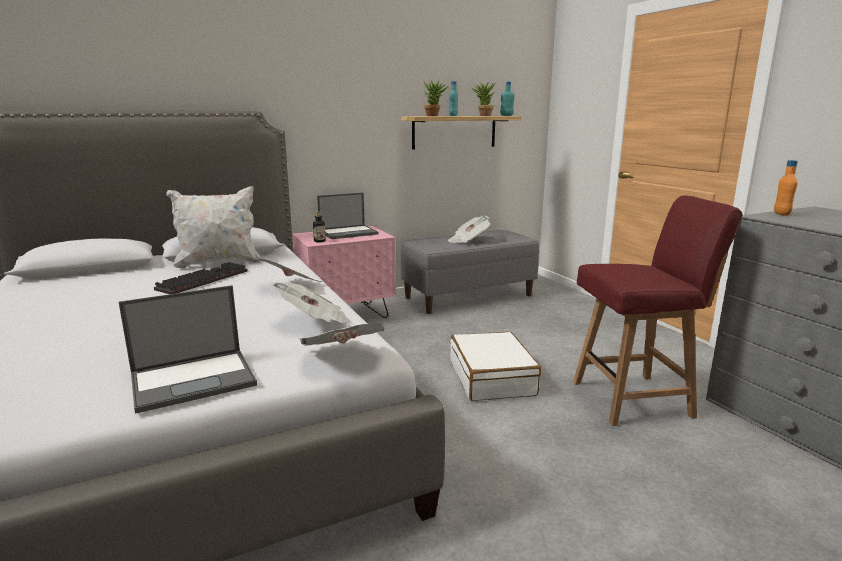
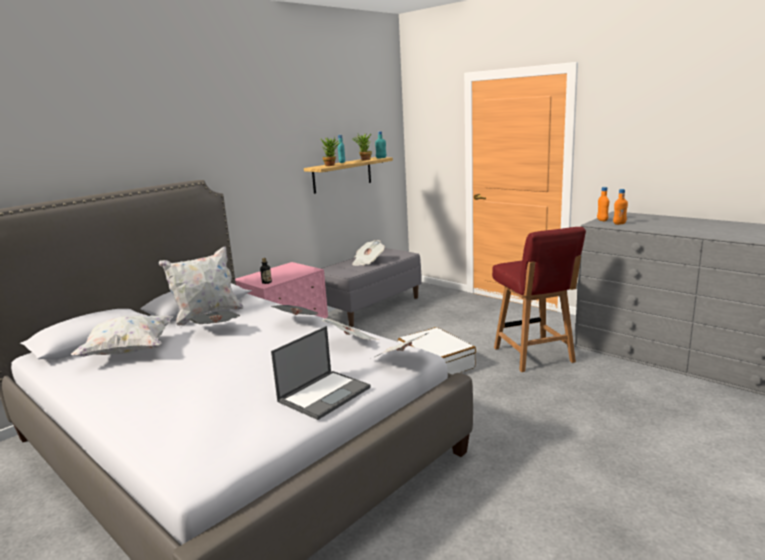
camera: 20 degrees left, 0 degrees up
(96, 284) = (128, 351): none -> white pillow
(203, 280) = (217, 330): keyboard -> newspaper
(349, 232) = (280, 271): laptop -> none
(634, 399) = (534, 356): red chair -> red chair turned 105 degrees clockwise
(807, 220) = (619, 223): none -> orange bottle

